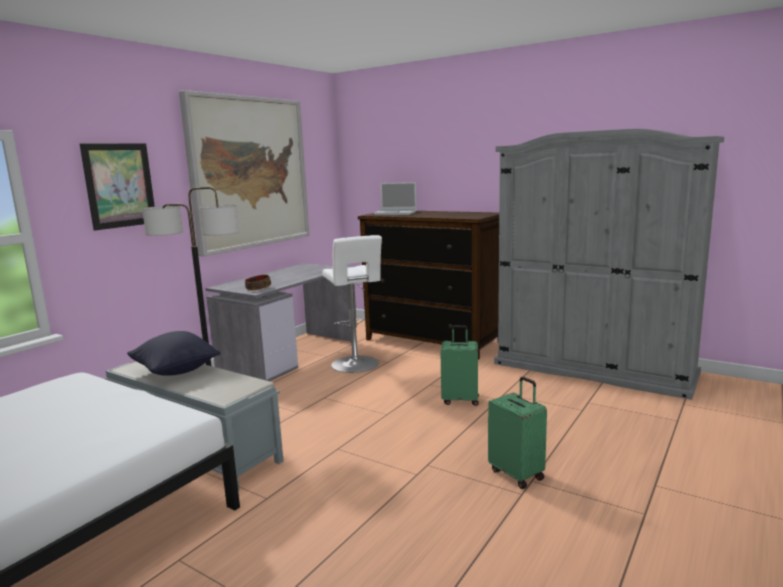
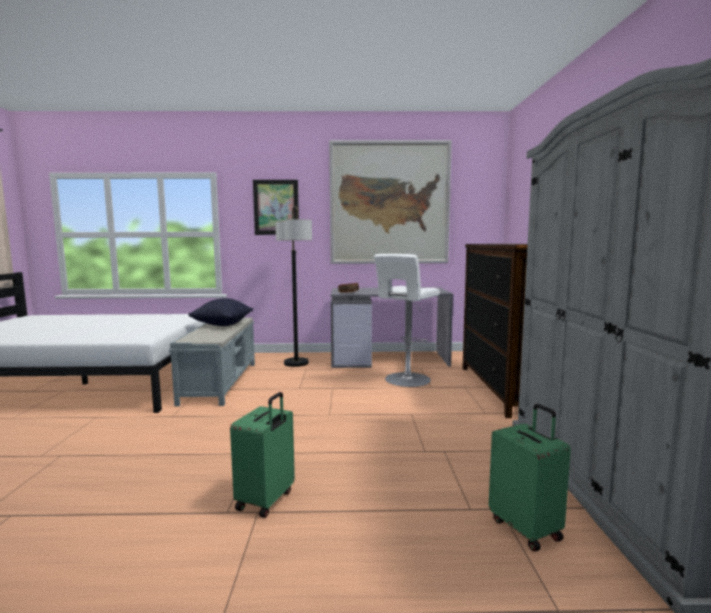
camera: 55 degrees right, 5 degrees down
(396, 213) = (500, 243): laptop -> none
(460, 400) = (397, 434): green suitcase -> green suitcase (526, 528)

